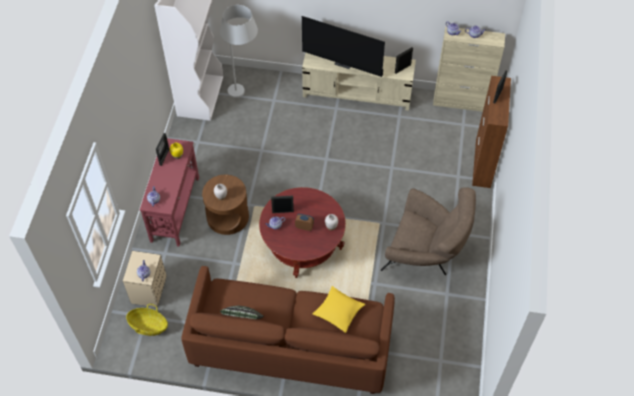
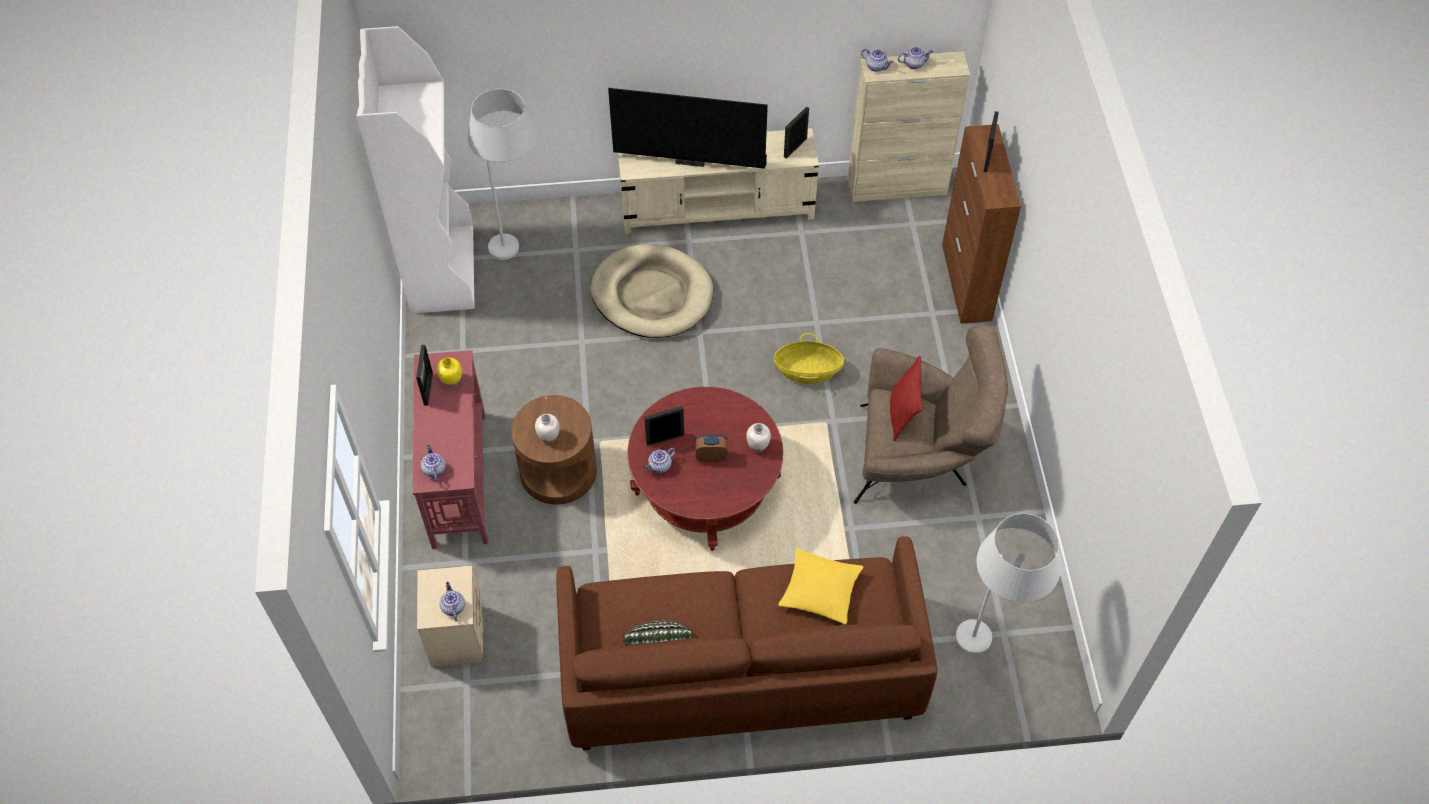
camera: 15 degrees left, 0 degrees up
(148, 326) = (477, 699): basket -> basket (807, 371)
(307, 133) = (652, 295): none -> beige dog bed
(416, 227) = (902, 414): none -> red pillow
(427, 369) = (986, 653): none -> white floor lamp

